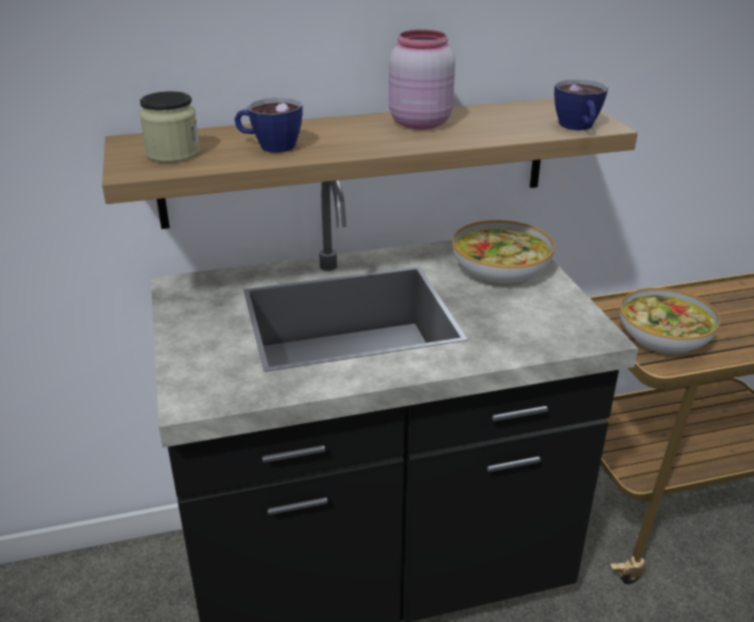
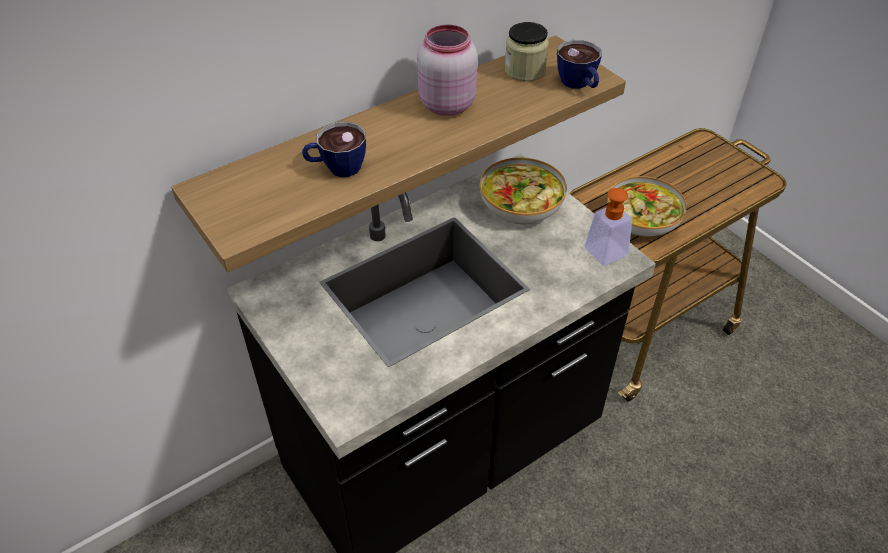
camera: 20 degrees left, 15 degrees up
(173, 153) = (257, 199): jar -> jar (525, 70)
(588, 324) = (612, 249): none -> soap dispenser

